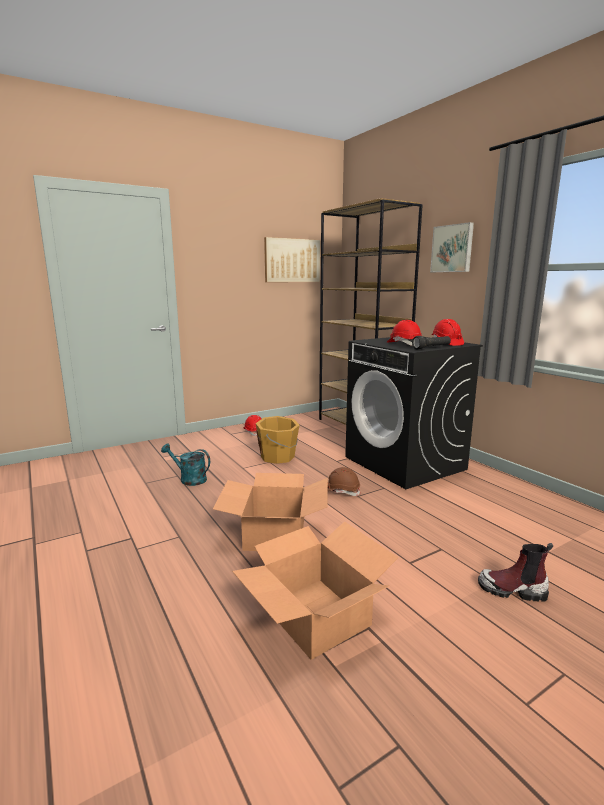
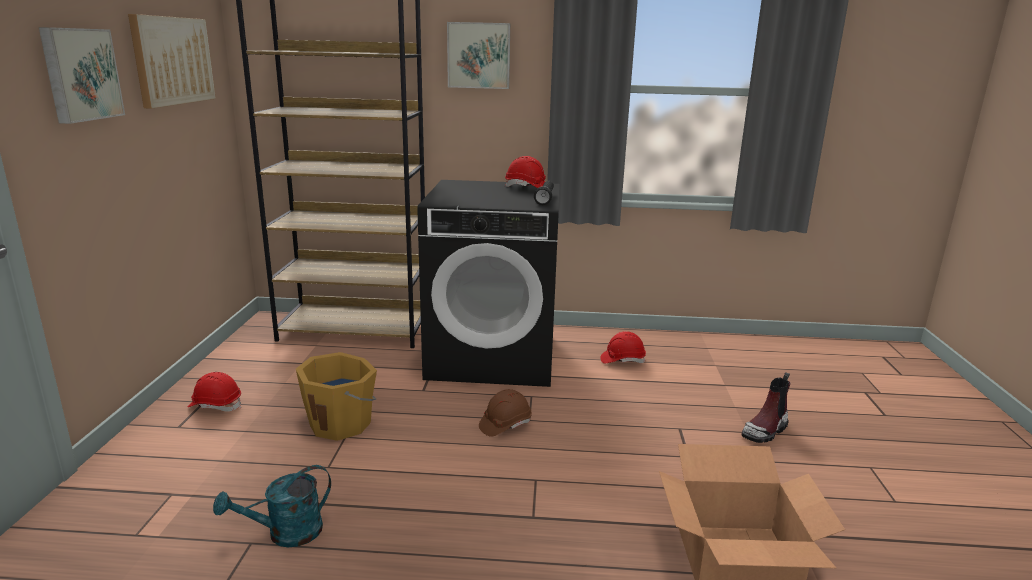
camera: 55 degrees left, 5 degrees up
(227, 263) = (80, 74): none -> picture
(274, 534) = (550, 517): cardboard box -> none
(404, 344) = (499, 199): red hard hat -> red hard hat (622, 360)

